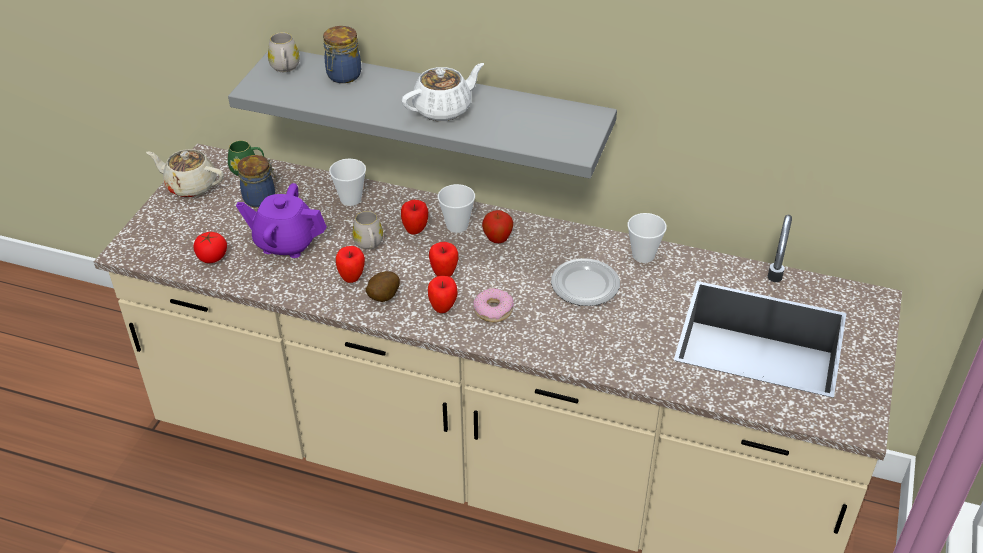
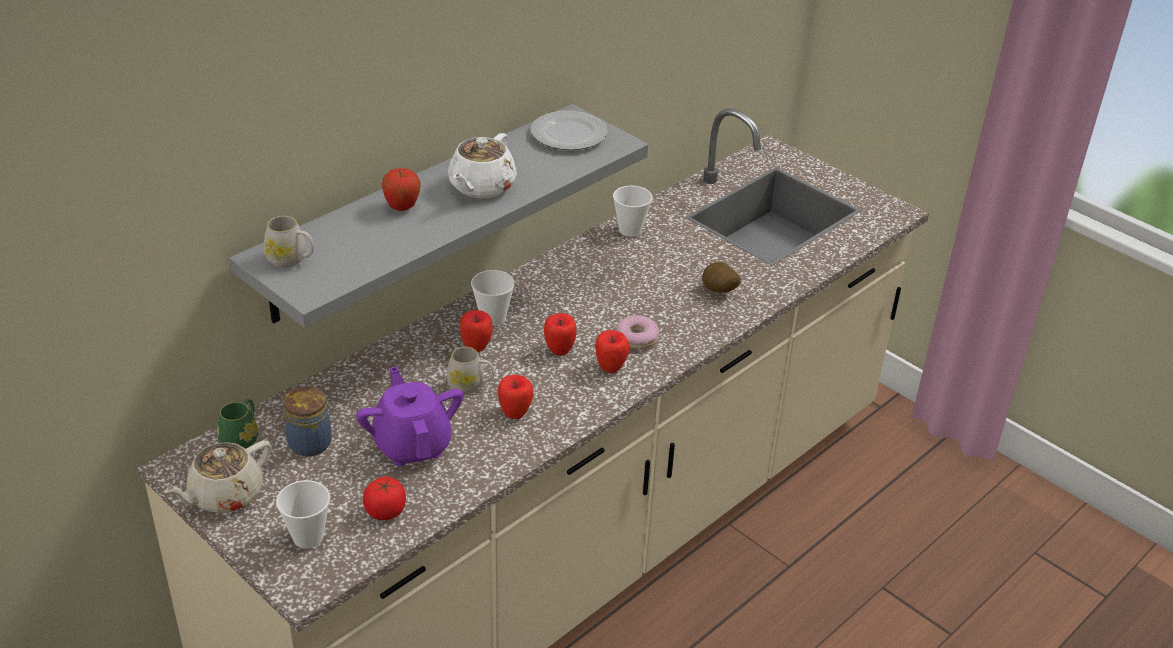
camera: 65 degrees left, 5 degrees down
(286, 243) = (412, 445): purple teapot -> purple teapot turned 120 degrees clockwise
(343, 76) = (352, 227): jar -> none
(350, 199) = (380, 375): cup -> cup (308, 537)
(382, 298) = (563, 402): potato -> potato (718, 292)
(443, 109) = (481, 187): white teapot -> white teapot turned 150 degrees counterclockwise
(497, 240) = (538, 301): apple -> apple (402, 208)
(585, 286) = (645, 275): plate -> plate (569, 135)

